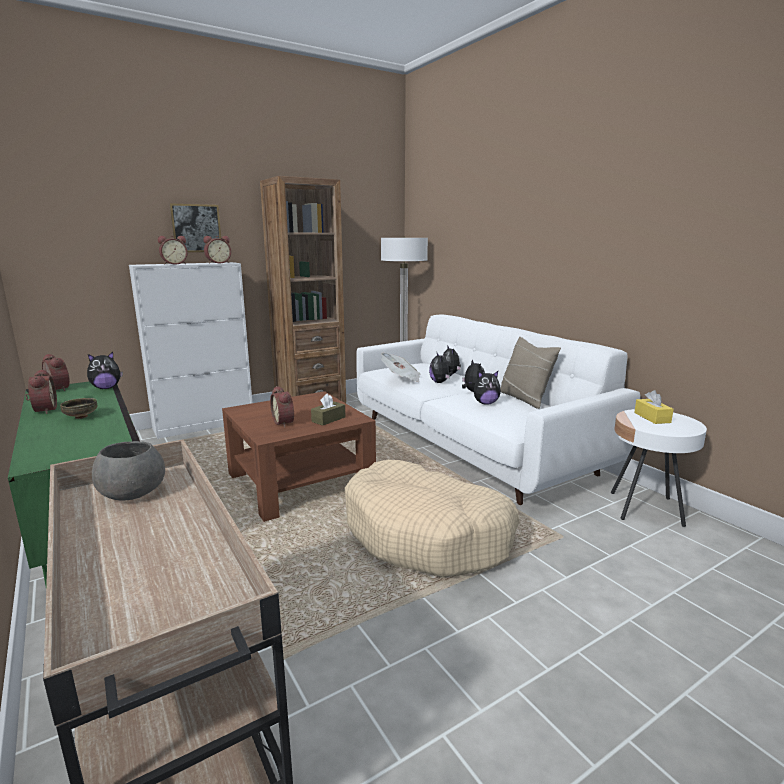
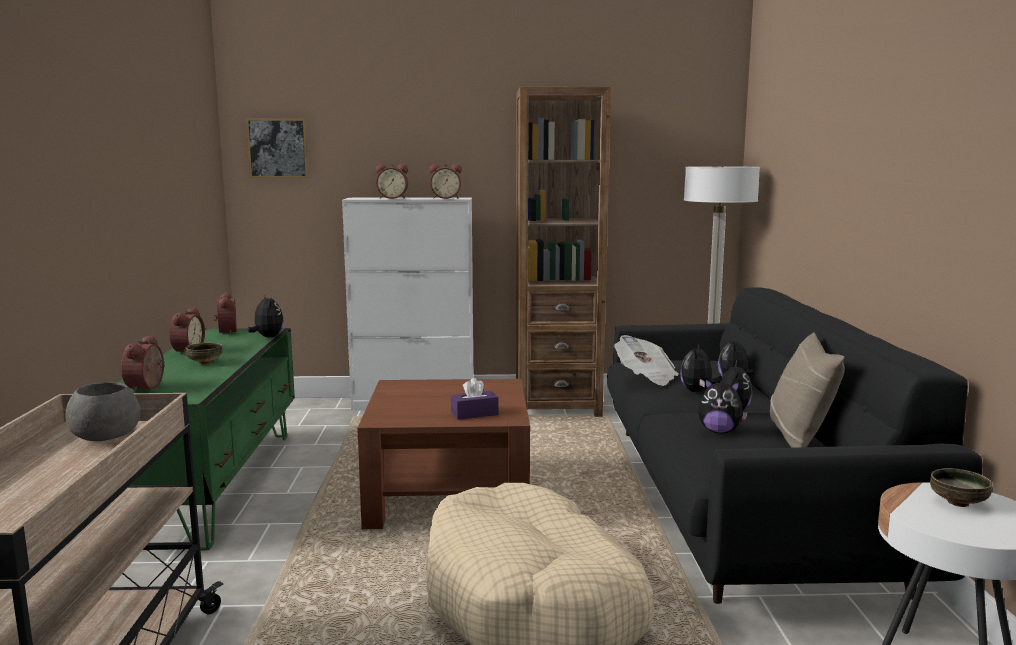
camera: 30 degrees right, 5 degrees down
(106, 388) = (267, 337): plush toy -> plush toy turned 120 degrees counterclockwise
(196, 228) = (431, 154): picture -> picture (278, 148)
(285, 422) = (421, 408): alarm clock -> alarm clock (148, 388)
(328, 419) = (474, 413): brown tissue box -> purple tissue box
(470, 444) = (736, 498): white sofa -> black sofa
(652, 417) = (958, 503): yellow tissue box -> bowl

